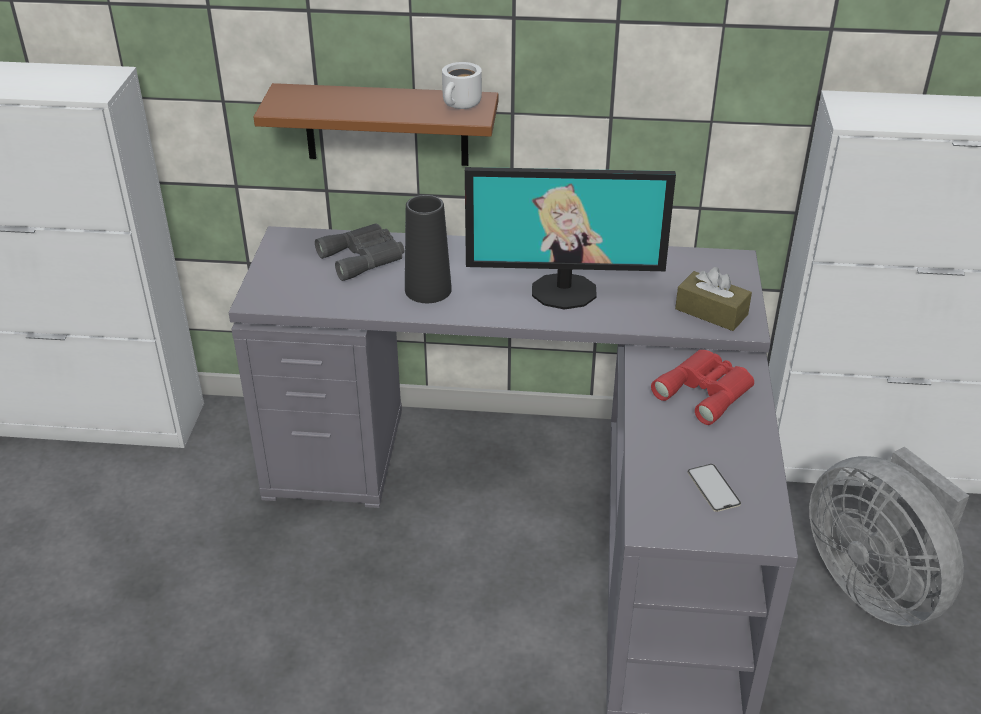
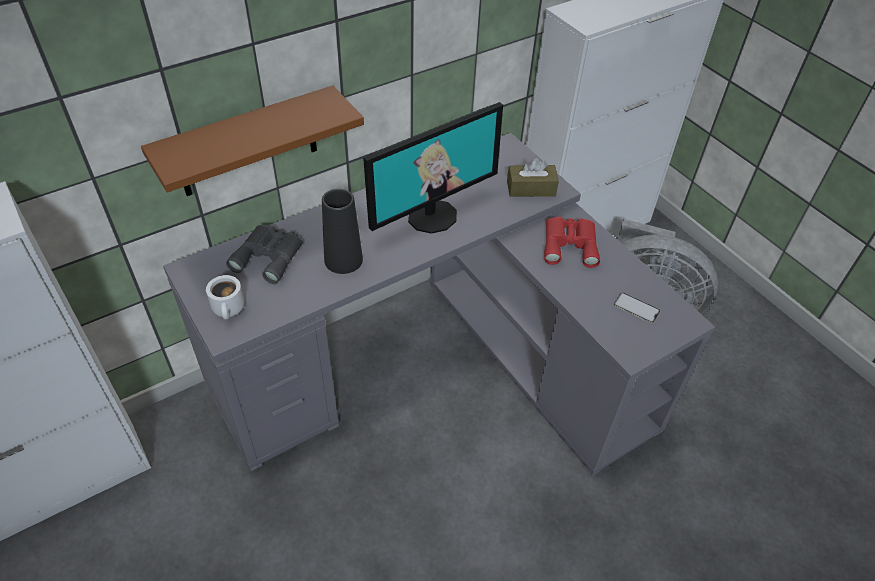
camera: 40 degrees left, 10 degrees up
(461, 105) = (321, 107): white mug -> white mug (230, 309)

